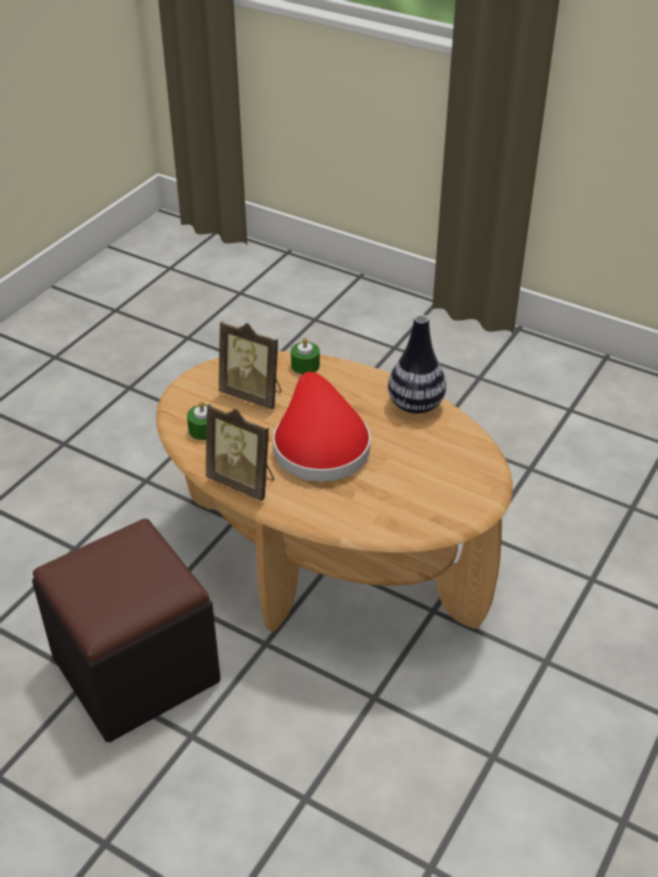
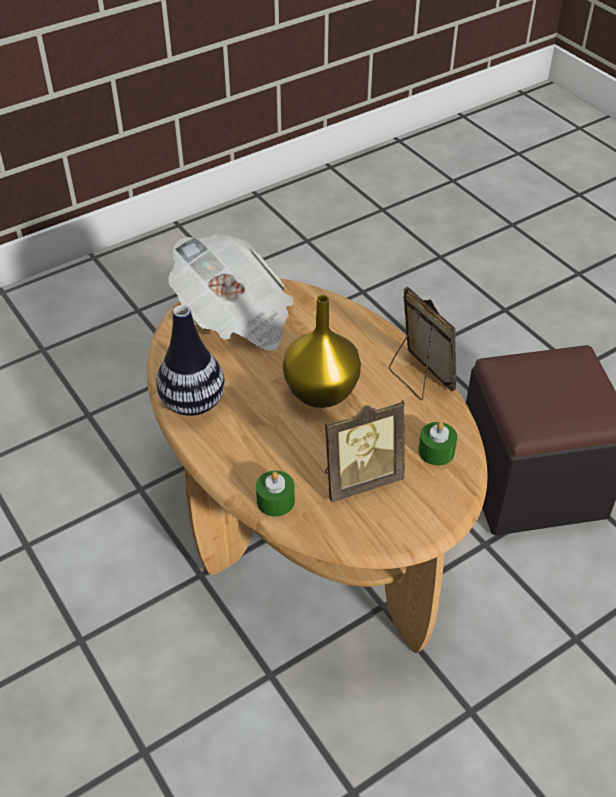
camera: 155 degrees left, 5 degrees up
(253, 394) = (360, 479): picture frame -> picture frame turned 105 degrees clockwise
(319, 444) = (322, 392): red hat -> yellow vase
(443, 484) = (235, 317): none -> newspaper

